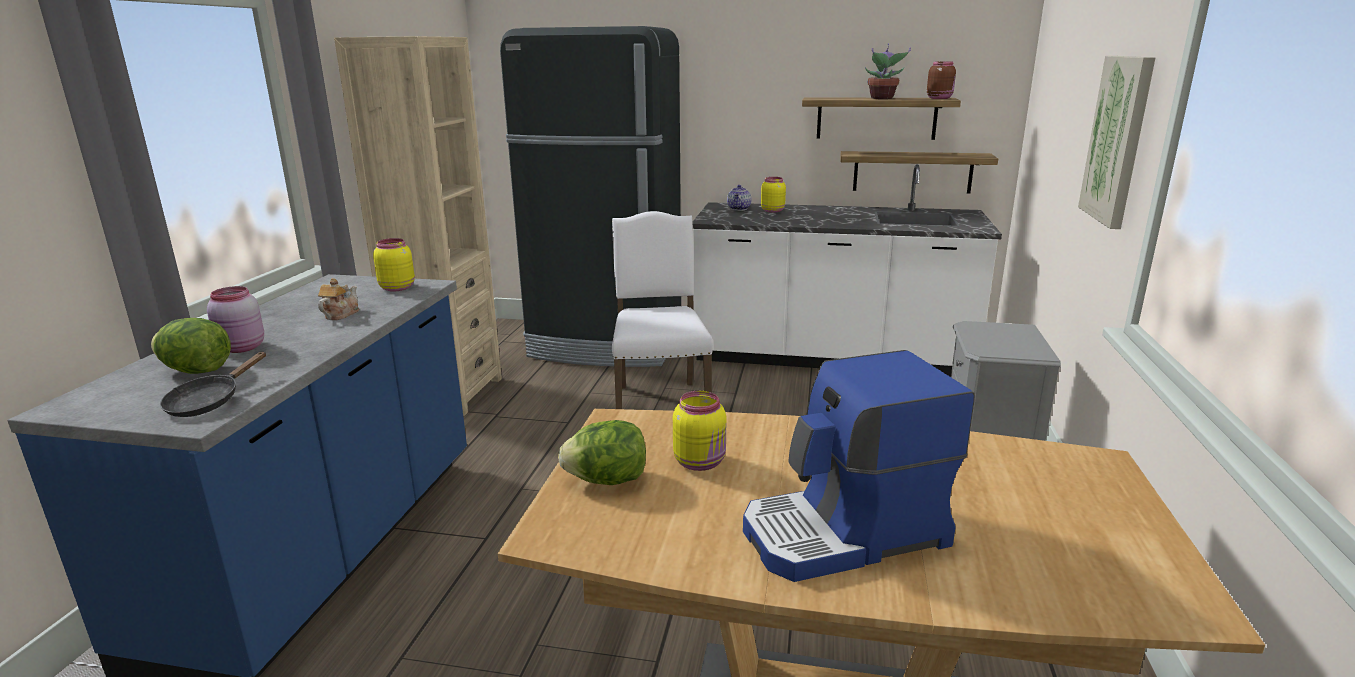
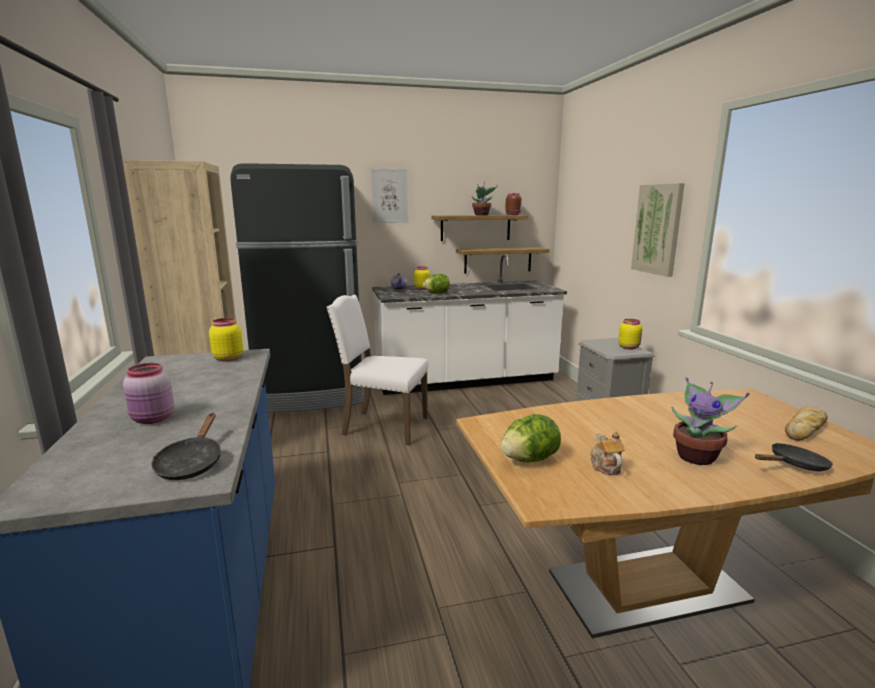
camera: 25 degrees left, 5 degrees down
(197, 371) = (136, 443): lettuce -> lettuce (437, 293)
(340, 314) = (208, 382): teapot -> teapot (605, 466)
(659, 403) = (383, 426): white chair -> white chair turned 45 degrees counterclockwise
(701, 462) = (568, 436): yellow jar -> yellow jar (629, 347)
(740, 67) = (389, 196): none -> picture
(845, 534) = (697, 457): coffee machine -> potted plant
(989, 587) = (794, 465): none -> black frying pan
(1112, 538) = (805, 429): none -> bread

